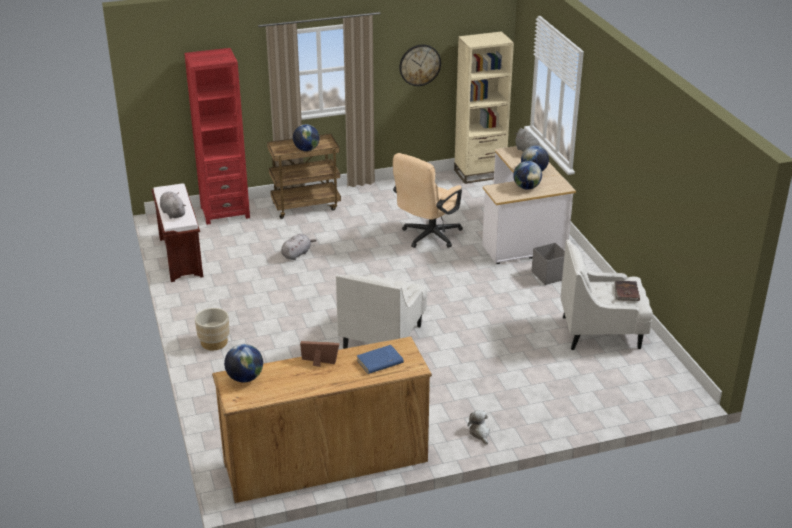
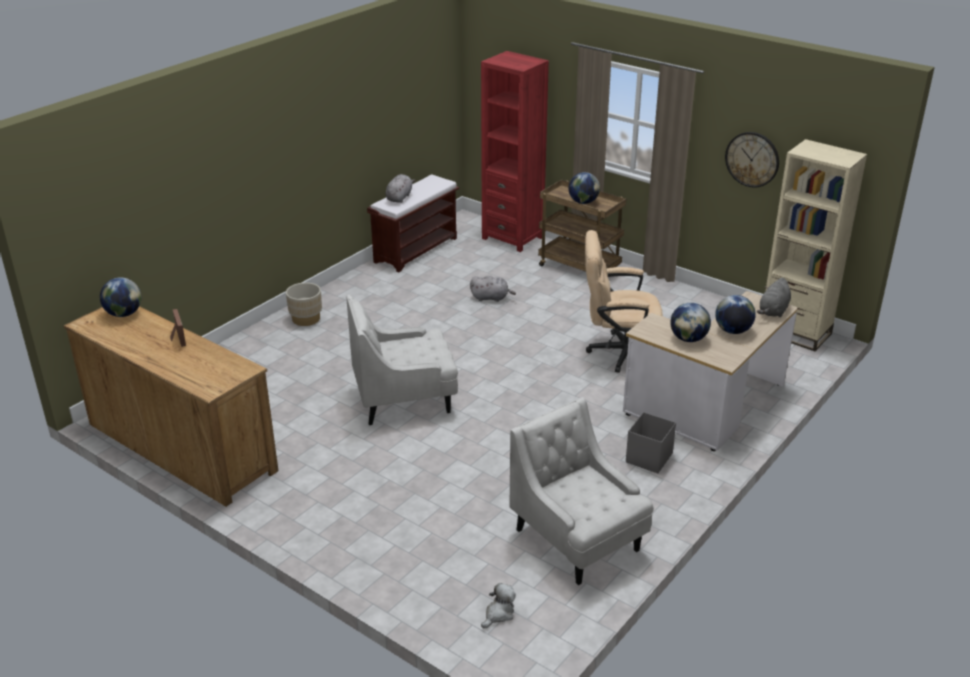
camera: 55 degrees right, 0 degrees up
(379, 362) = (204, 367): blue book -> none
(480, 433) = (300, 522): plush toy -> plush toy (498, 614)
(626, 292) = (596, 502): brown book -> none

